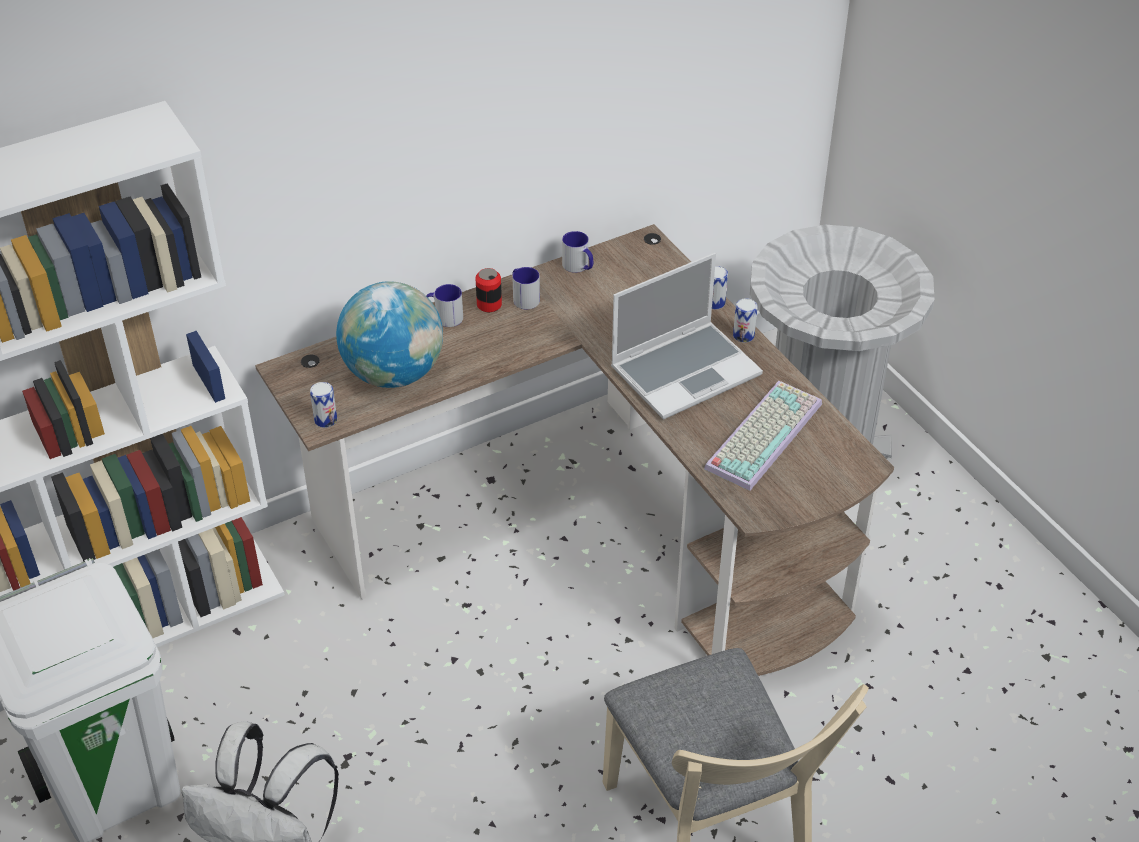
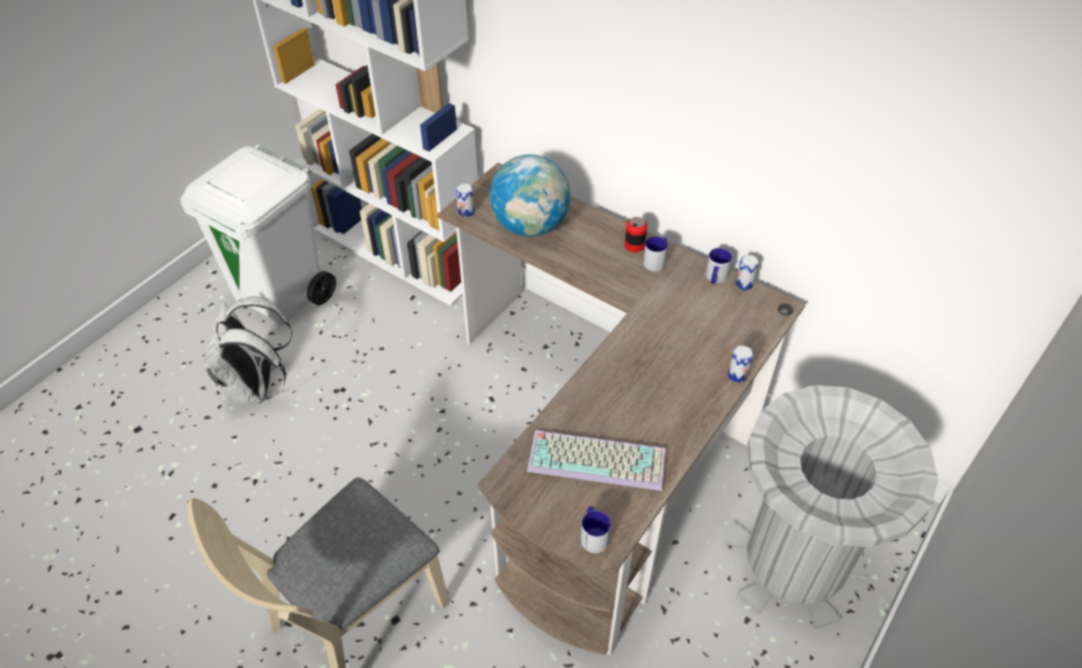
camera: 65 degrees right, 5 degrees up
(444, 317) = (604, 228): mug -> mug (593, 535)
(686, 370) = (641, 384): laptop -> none
(743, 335) = (710, 408): can -> can (743, 284)

